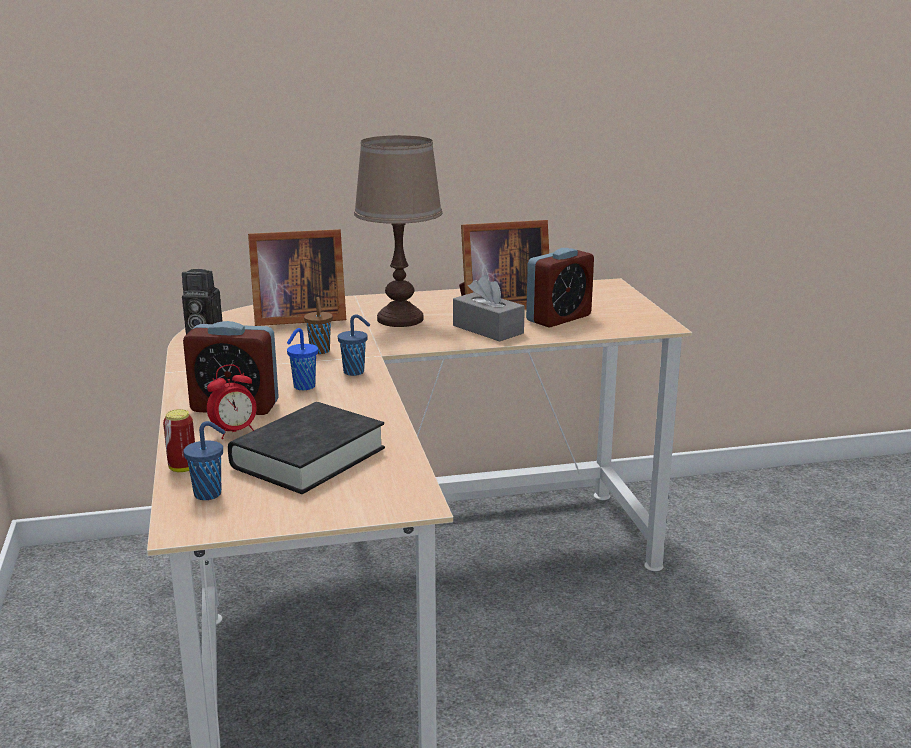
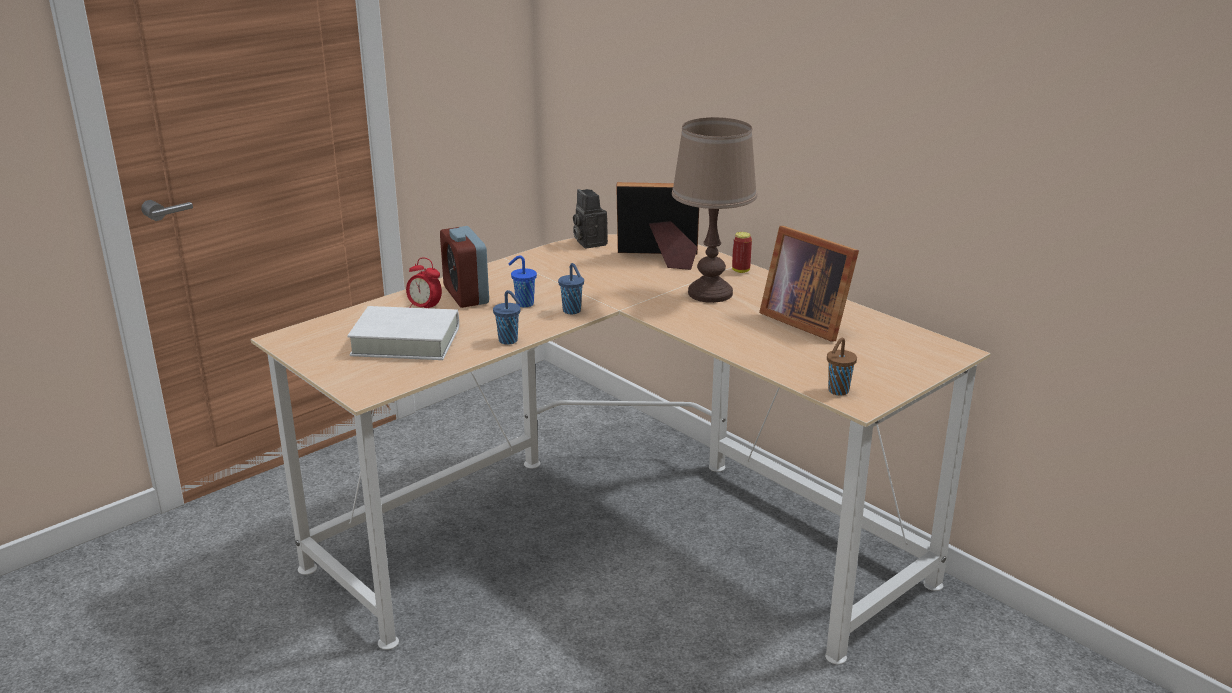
camera: 60 degrees right, 5 degrees up
(183, 468) = (358, 312): can -> can (740, 270)
(209, 494) = (330, 331): blue cup -> blue cup (509, 341)
(295, 318) = (660, 259): picture frame -> picture frame turned 135 degrees clockwise
(308, 457) = (406, 341): black book -> white book
(320, 351) = (599, 288): brown cup -> brown cup (837, 391)
(488, 329) = (734, 331): grey tissue box -> none
(558, 318) = (809, 352): alarm clock -> none

